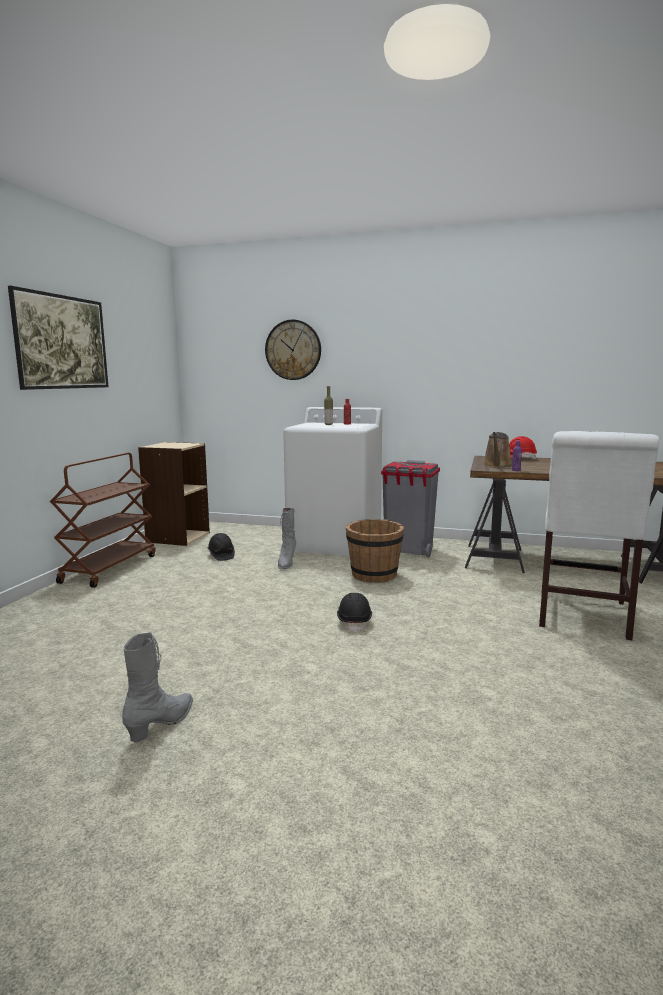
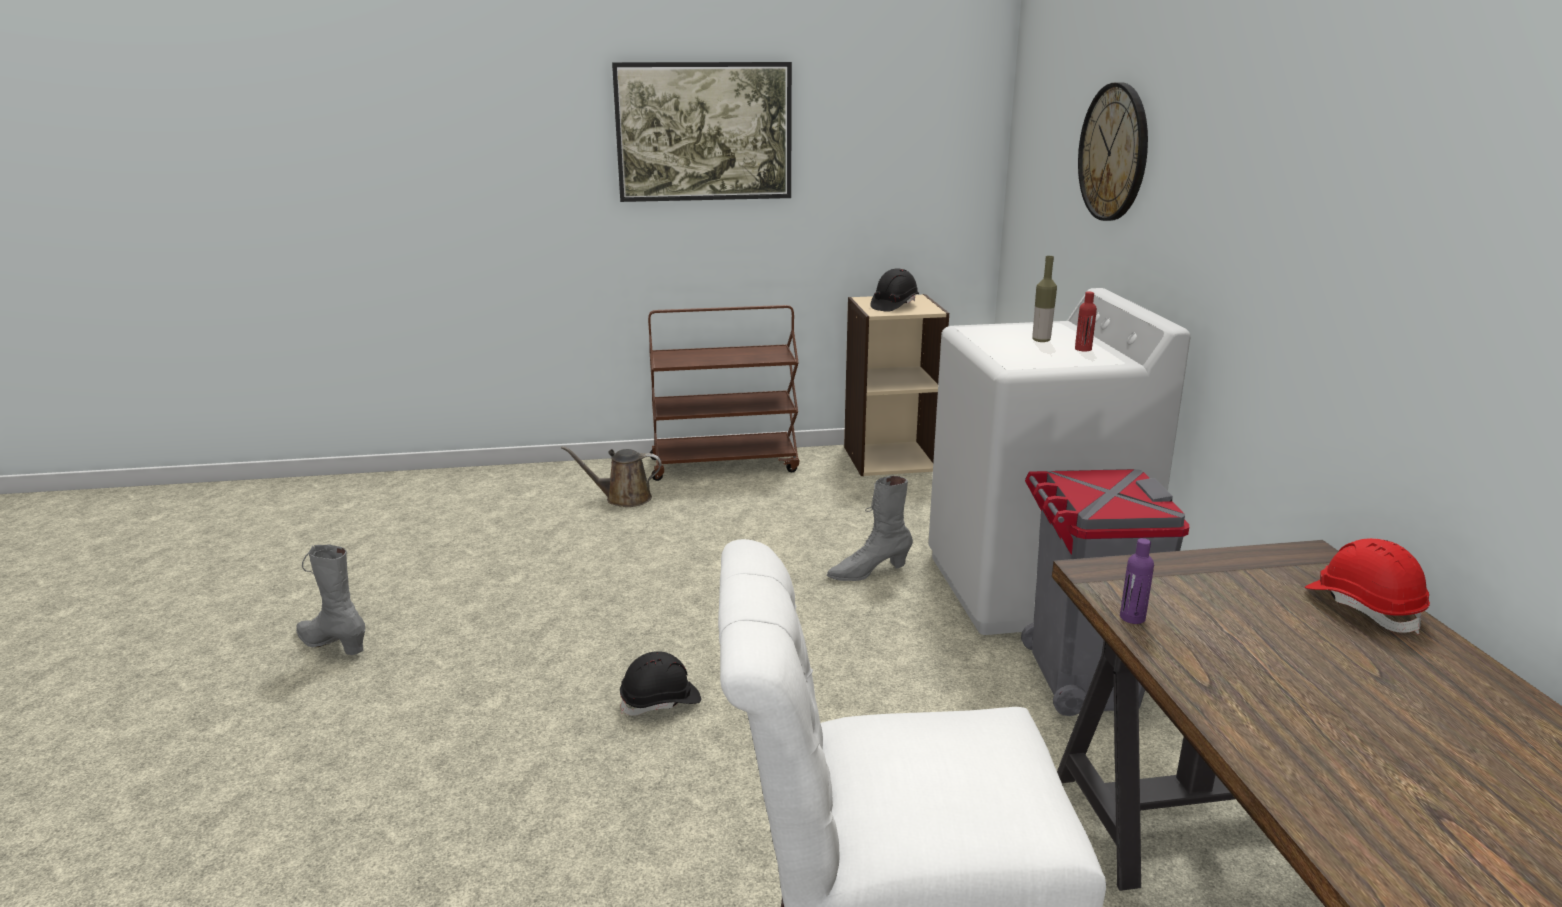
camera: 65 degrees right, 10 degrees up
(162, 724) = (333, 644): grey boot -> grey boot turned 150 degrees counterclockwise
(221, 555) = (846, 513): black hard hat -> black hard hat (894, 306)
(374, 575) = (891, 671): brown bucket -> none
(497, 466) = (1174, 586): brown watering can -> brown watering can (623, 498)

